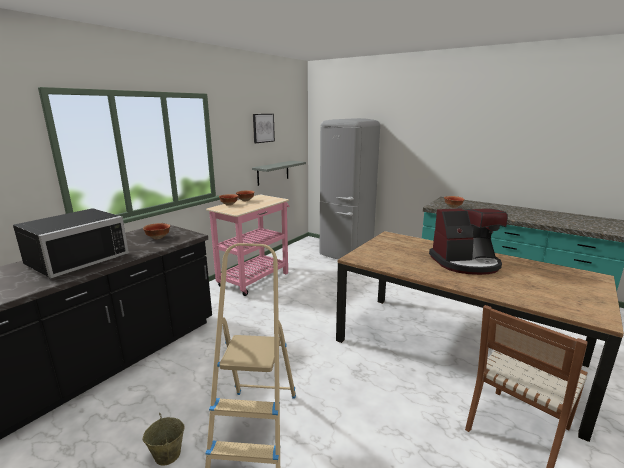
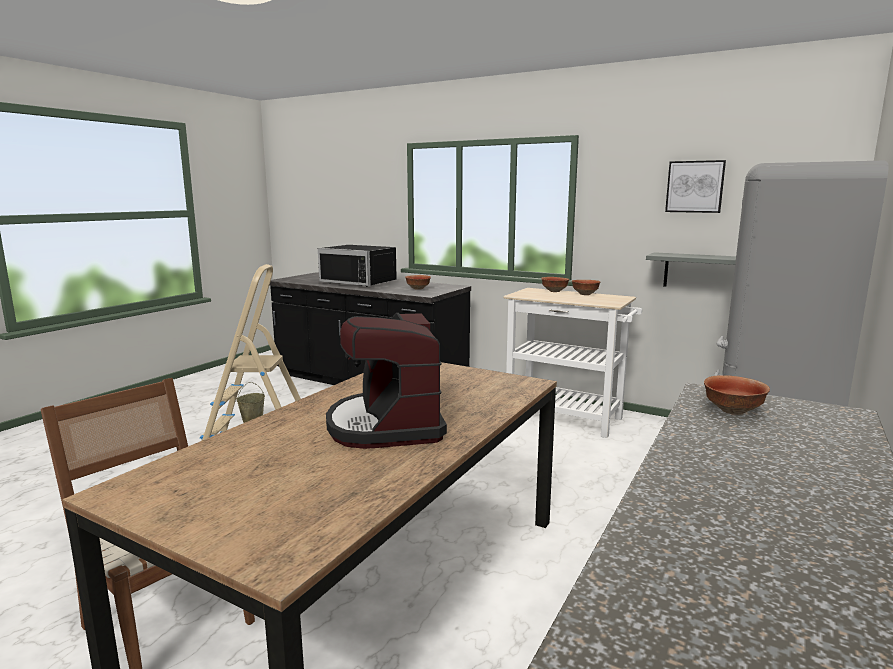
camera: 85 degrees right, 5 degrees down
(254, 279) = (566, 418): pink cart -> white cart

